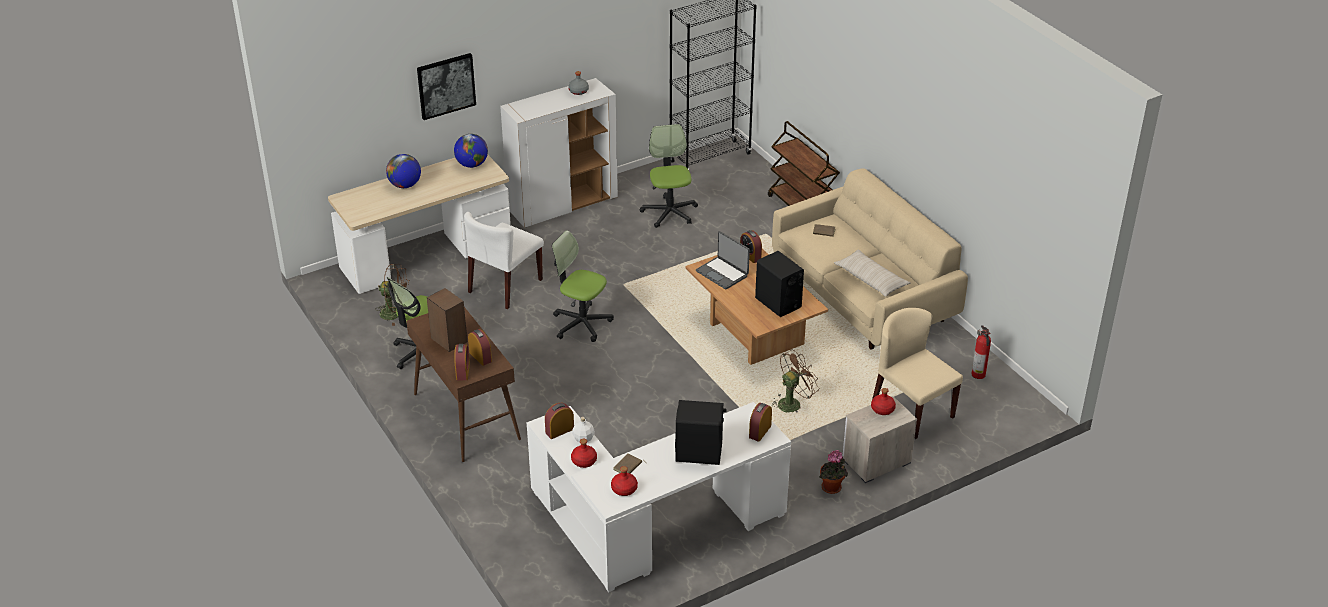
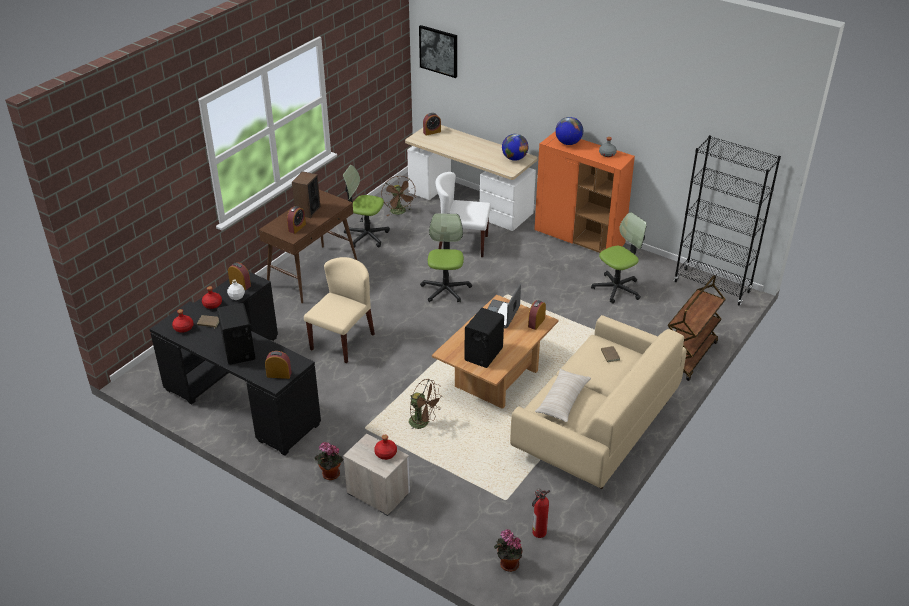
camera: 65 degrees right, 0 degrees up
(405, 185) = (467, 143): globe -> globe (568, 143)
(446, 85) = (520, 91): picture -> picture (439, 51)
(463, 371) = (277, 226): alarm clock -> alarm clock (432, 132)
(563, 204) = (579, 238): white cabinet -> orange cabinet
(652, 527) = (241, 391): white desk -> black desk
(912, 410) = (458, 499): beige chair -> beige chair (342, 341)
(1007, 405) = (507, 564): none -> potted plant

